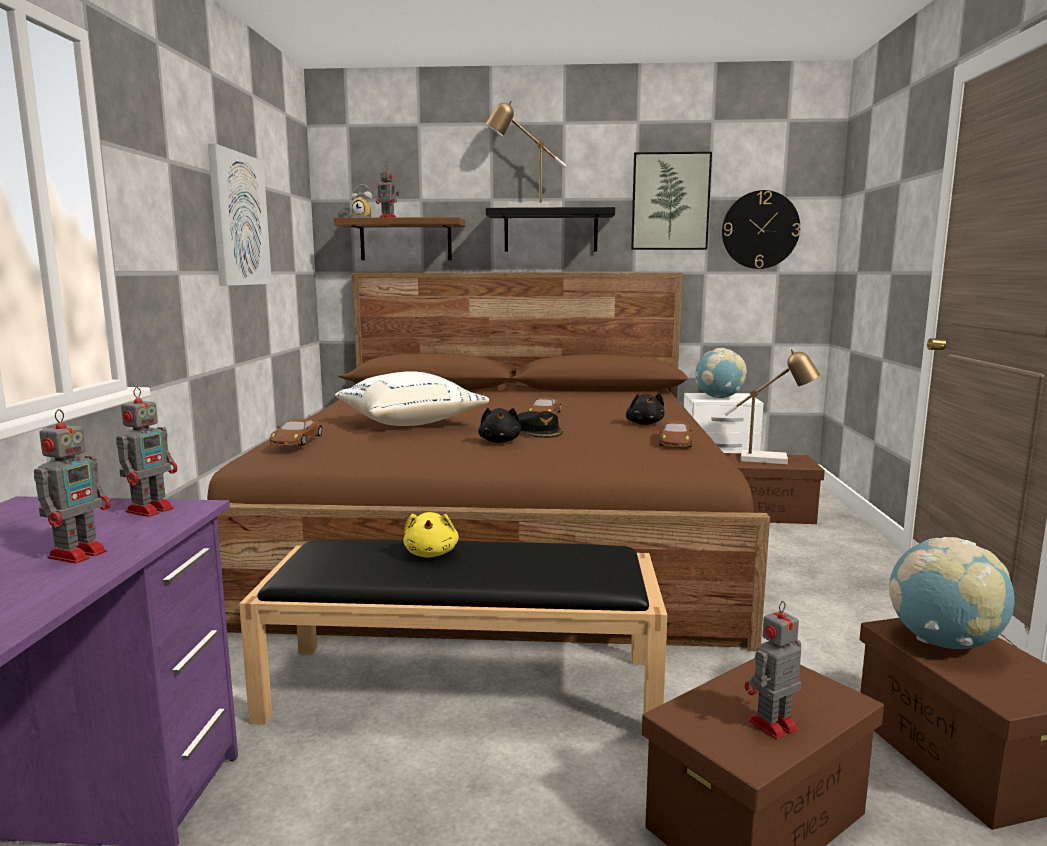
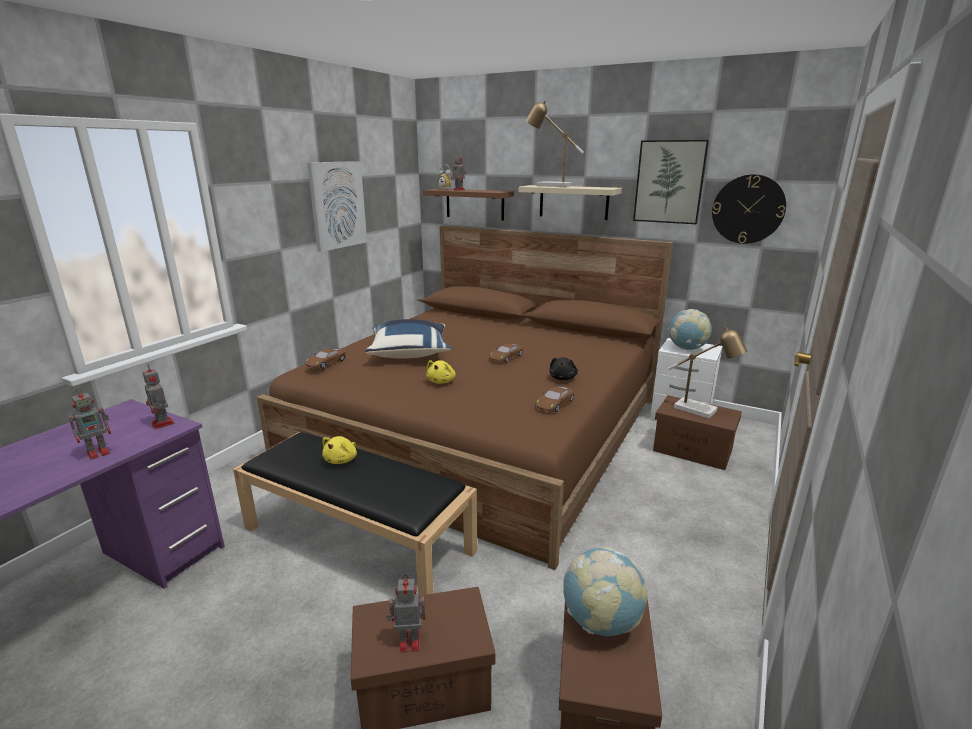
camera: 25 degrees right, 10 degrees up
(151, 509) = (163, 424): toy robot -> toy robot turned 90 degrees clockwise
(410, 423) = (410, 353): white pillow -> blue pillow
(500, 441) = (441, 381): black plush toy -> yellow plush toy
(539, 431) = (480, 374): black cap -> none
(550, 231) = (573, 202): black shelf -> beige shelf

